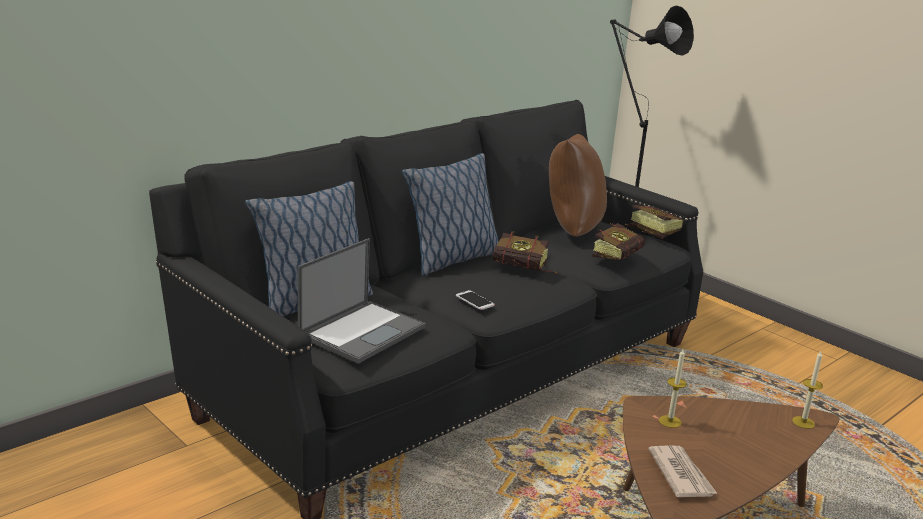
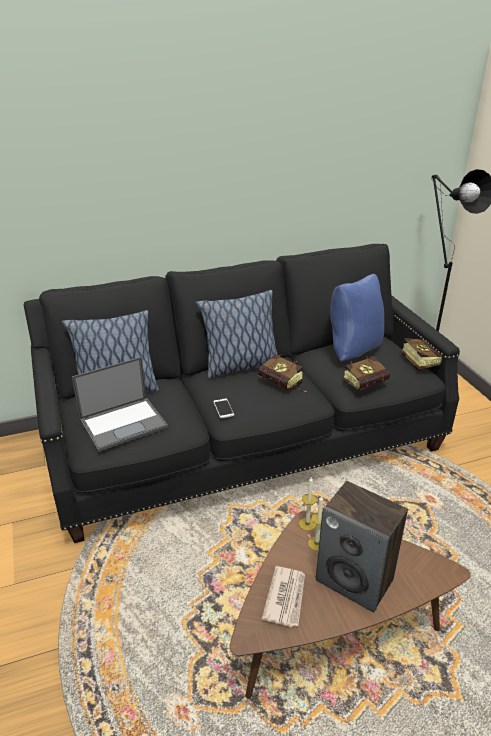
camera: 25 degrees right, 10 degrees up
(570, 230) = (353, 350): brown pillow -> blue pillow
(737, 444) = (355, 580): none -> speaker
(803, 422) = (431, 573): candle -> candle (307, 524)

